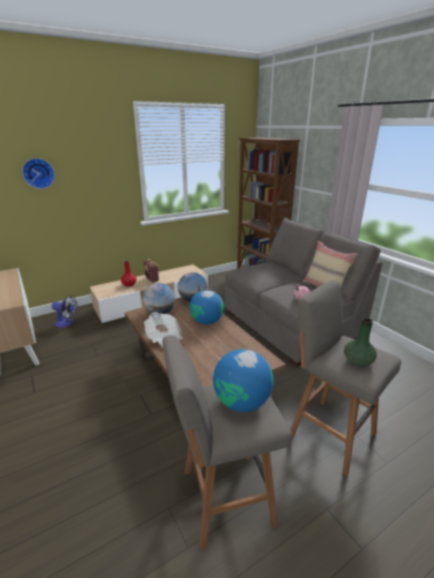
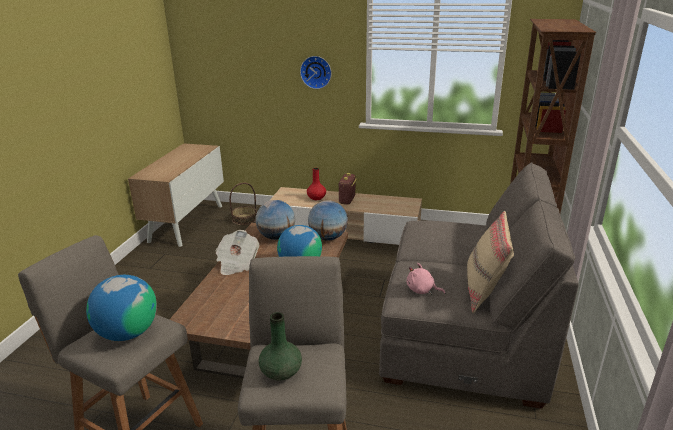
camera: 45 degrees right, 0 degrees up
(38, 173) = (251, 49): wall clock -> wall clock (316, 72)
(67, 323) = (244, 219): fan -> basket

